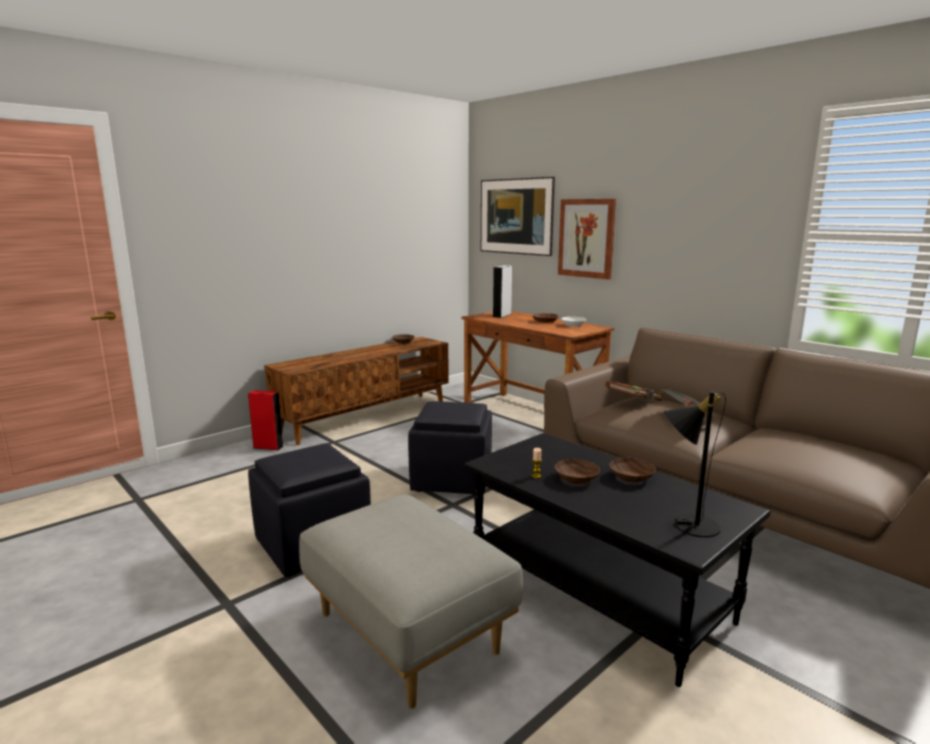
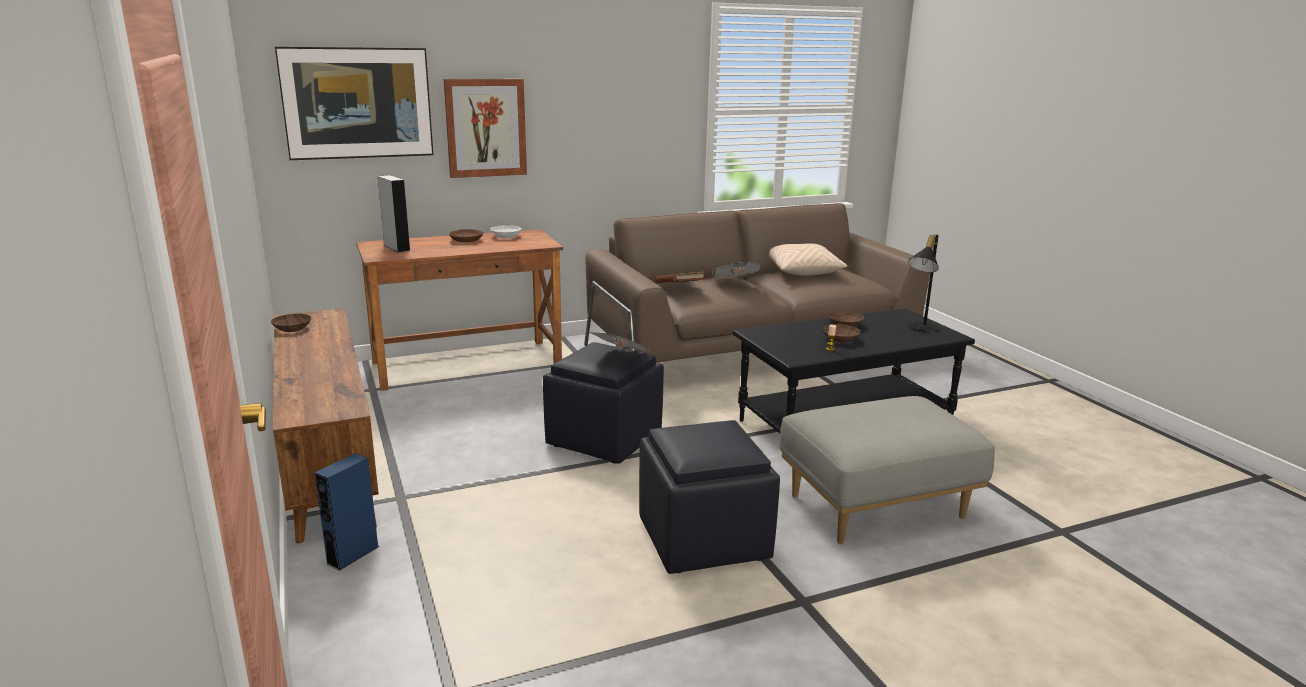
camera: 70 degrees left, 5 degrees up
(268, 447) = (353, 555): red speaker -> blue speaker
(449, 414) = (621, 358): none -> newspaper
(808, 440) = (801, 271): none -> beige pillow

